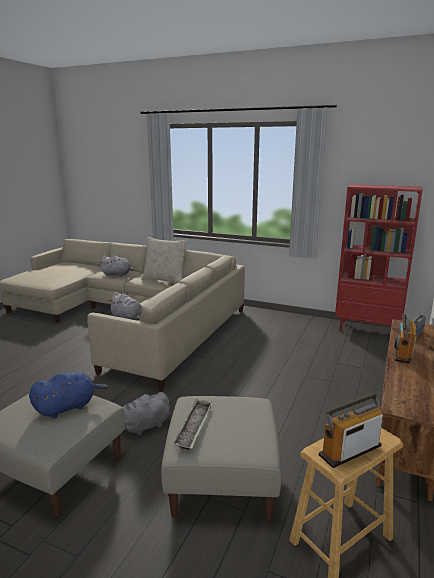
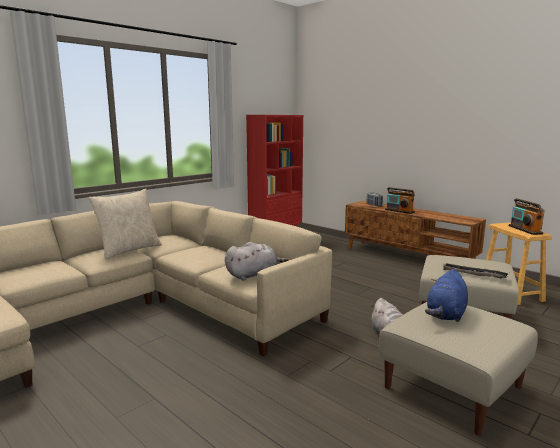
camera: 70 degrees left, 5 degrees down
(68, 407) = (446, 314): blue plush toy -> blue plush toy turned 135 degrees counterclockwise
(117, 274) = (52, 270): grey plush toy -> none

